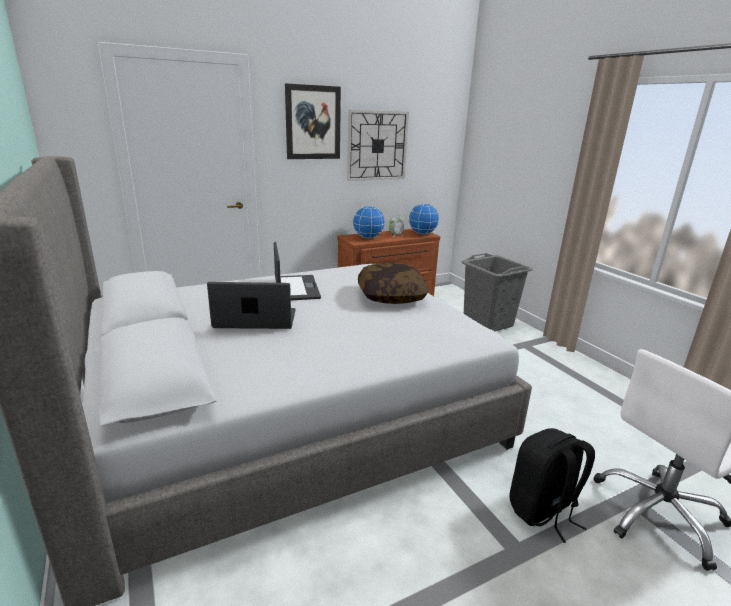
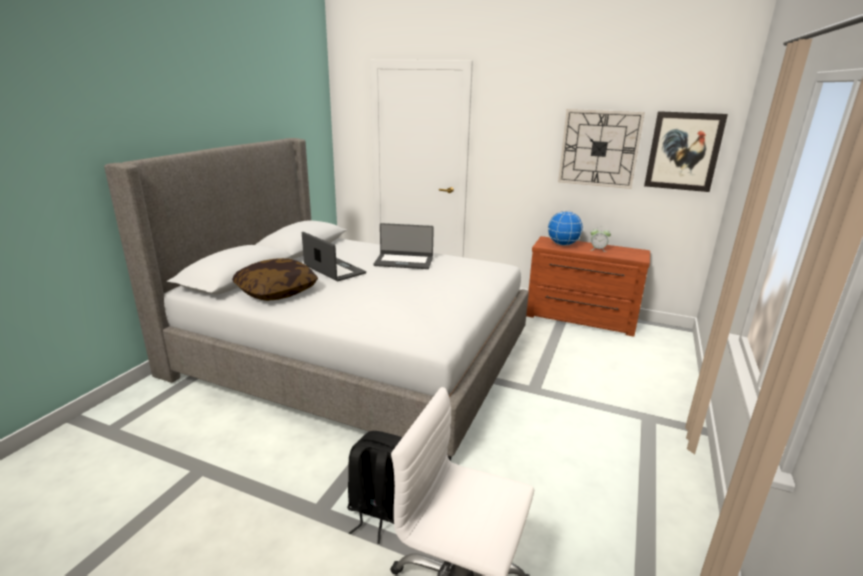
camera: 50 degrees right, 0 degrees up
(295, 288) = (404, 261): laptop -> laptop turned 60 degrees clockwise
(313, 122) = (526, 121): picture -> picture (683, 151)
(390, 296) = (450, 289): pillow -> pillow (277, 291)
(422, 233) = (633, 255): globe -> none
(487, 323) = (649, 381): grey laundry basket -> none

